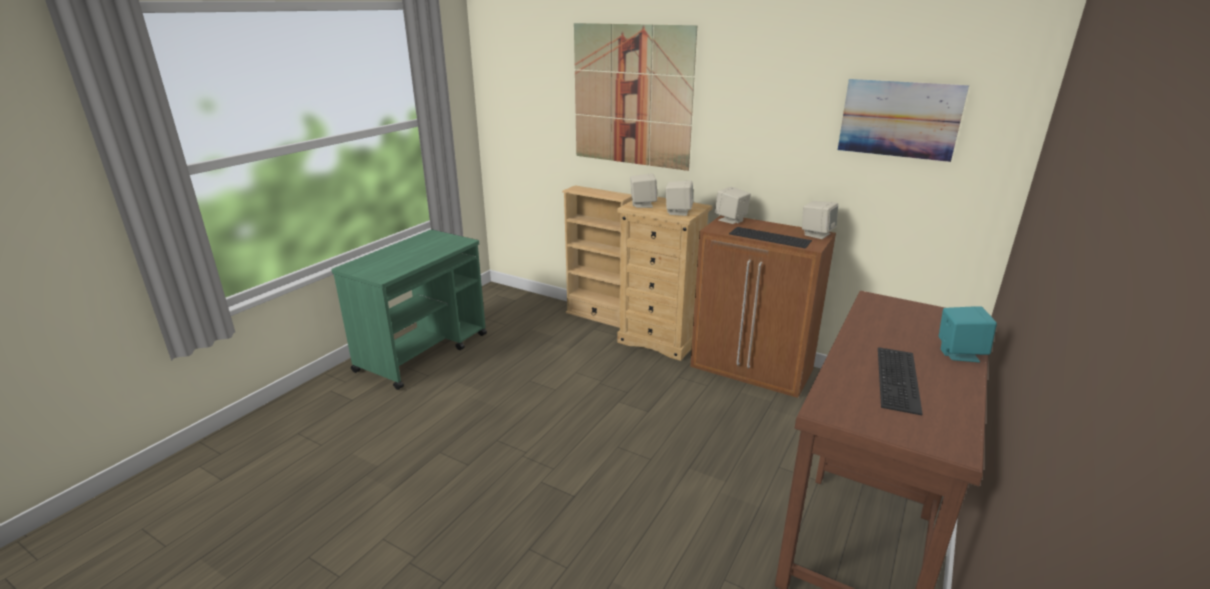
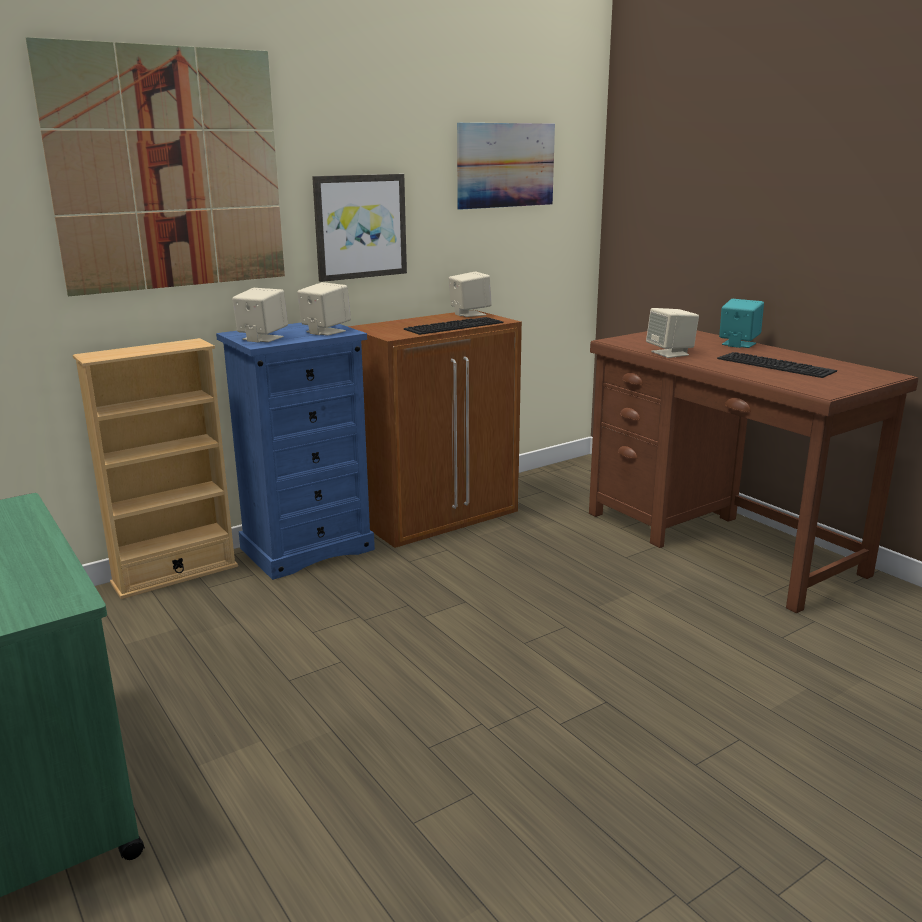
camera: 65 degrees left, 5 degrees down
(660, 340) = (307, 548): beige dresser -> blue dresser
(731, 220) = (374, 327): beige speaker -> beige speaker (670, 353)
(748, 148) = (360, 226): none -> picture

